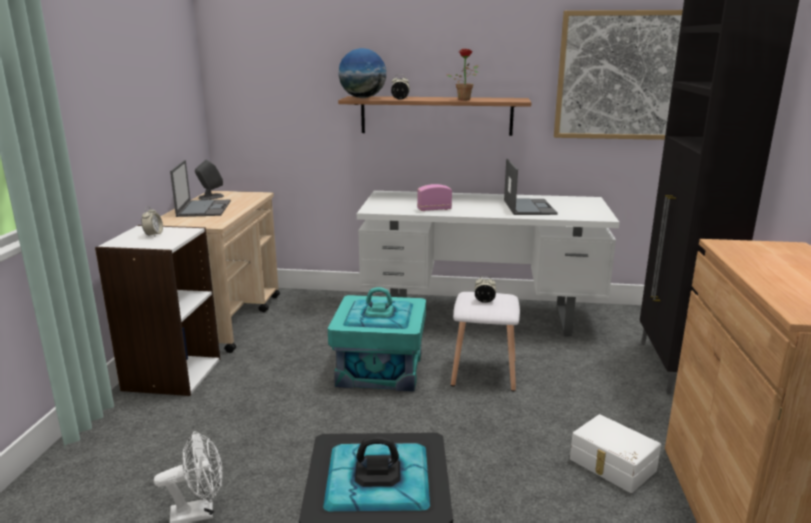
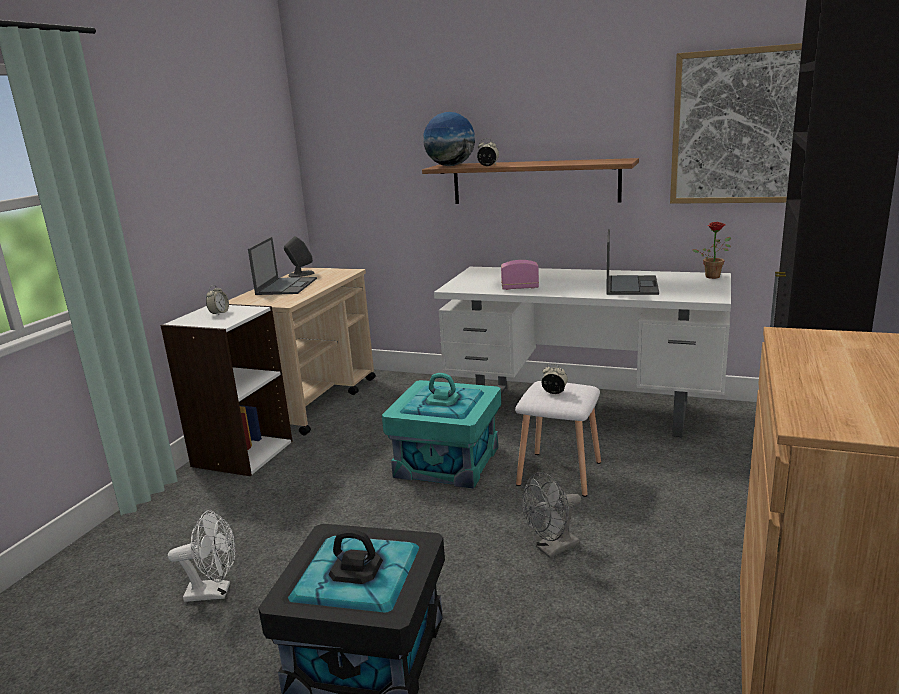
camera: 15 degrees right, 0 degrees up
(465, 99) = (559, 163): potted plant -> potted plant (713, 276)
(505, 439) = (552, 549): none -> grey fan
(611, 465) = (664, 591): white storage box -> none

